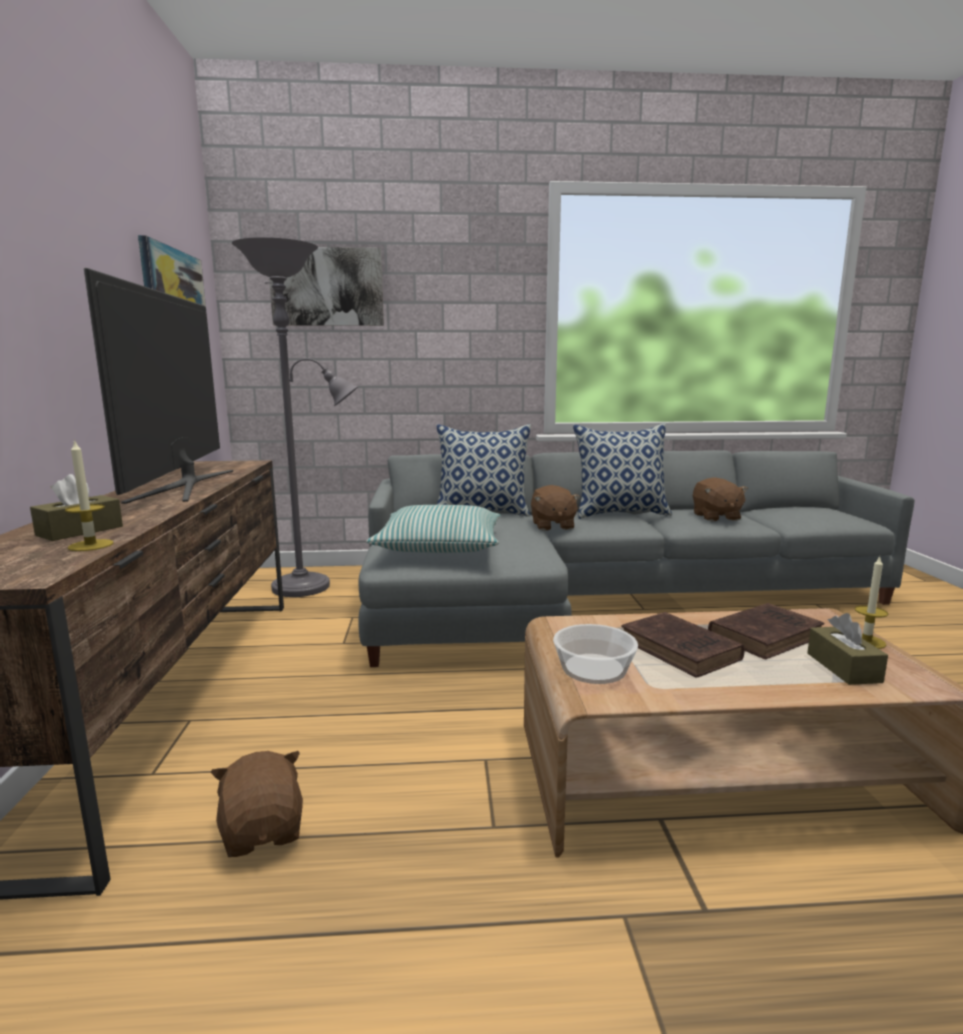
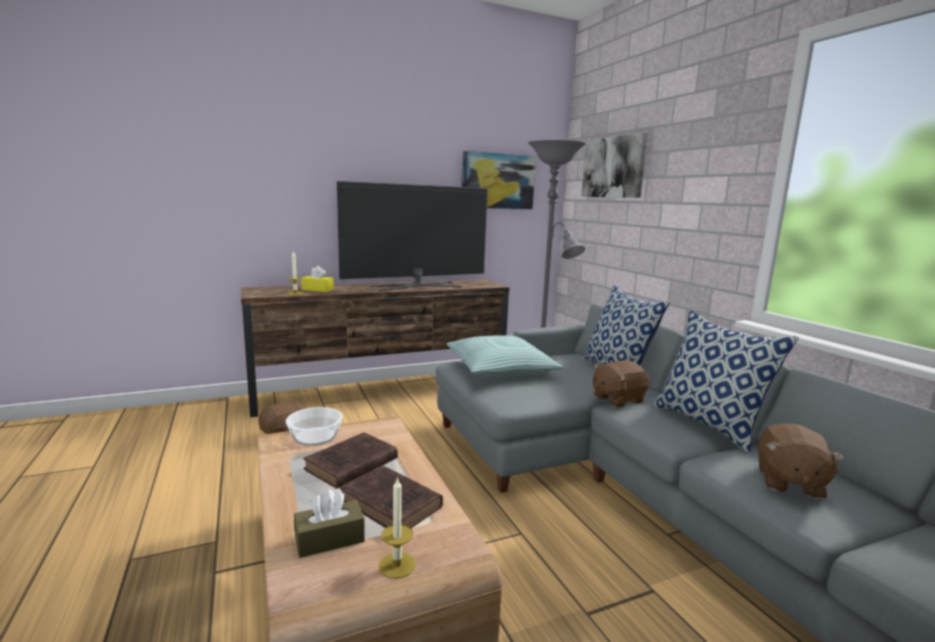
camera: 70 degrees right, 0 degrees up
(80, 531) = (317, 289): brown tissue box -> yellow tissue box
(716, 517) = (788, 482): brown plush toy -> brown plush toy turned 45 degrees counterclockwise

